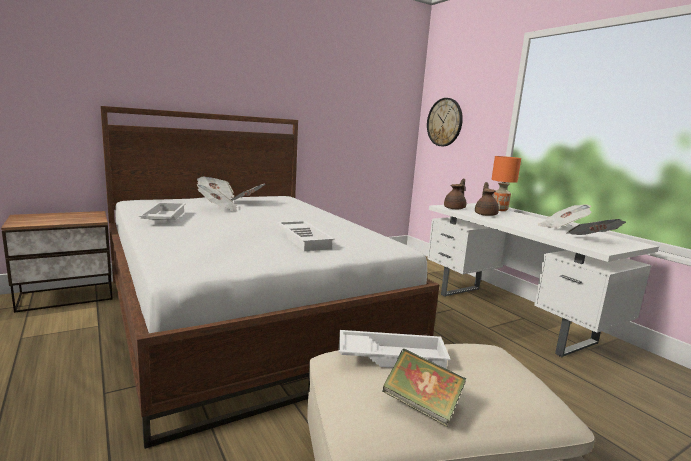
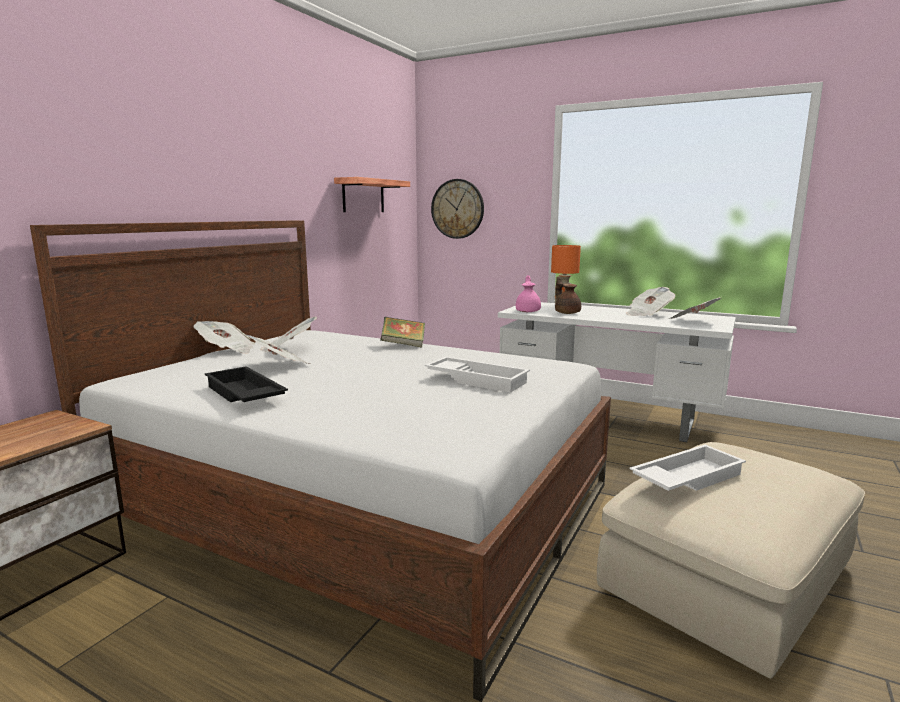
camera: 30 degrees left, 0 degrees up
(163, 218) = (243, 395): white tray -> black tray
(361, 107) = (363, 196): none -> shelf
(421, 405) = (775, 509): book -> book (403, 345)
(455, 208) = (528, 311): brown teapot -> pink teapot

